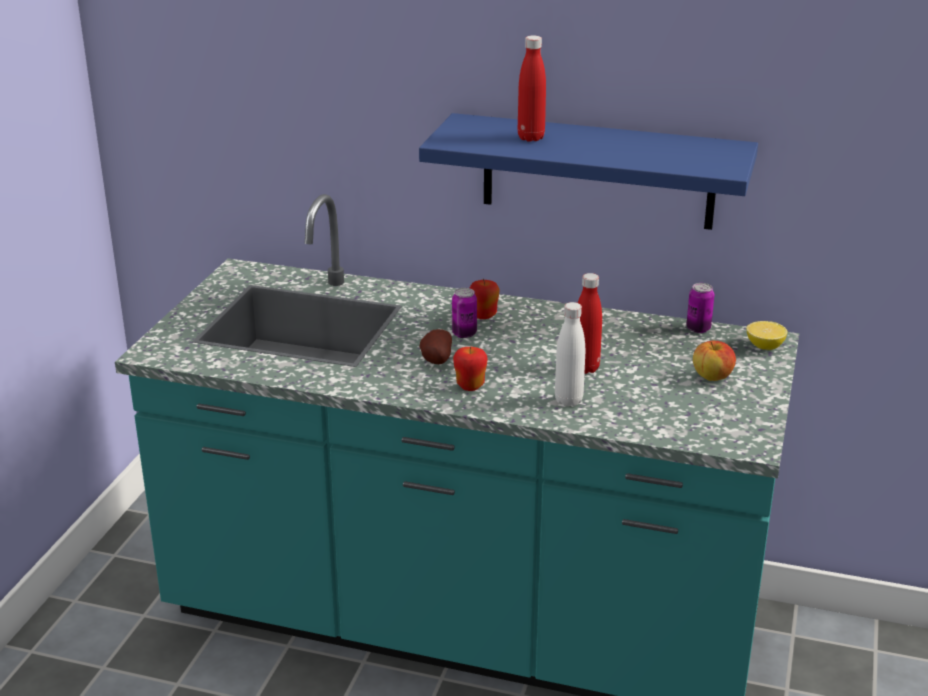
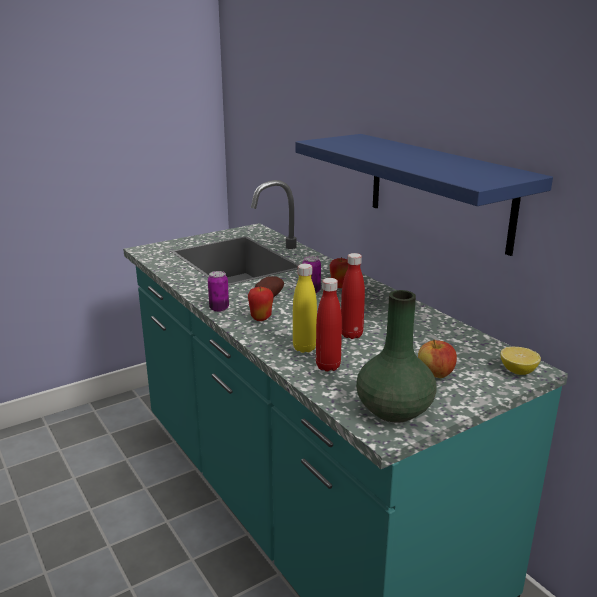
camera: 40 degrees right, 5 degrees down
(531, 138) = (376, 148): red bottle -> red bottle (328, 366)
(568, 400) = (304, 348): white bottle -> yellow bottle
(698, 329) = (480, 341): can -> can (219, 308)
(730, 424) = (394, 410): none -> green vase

